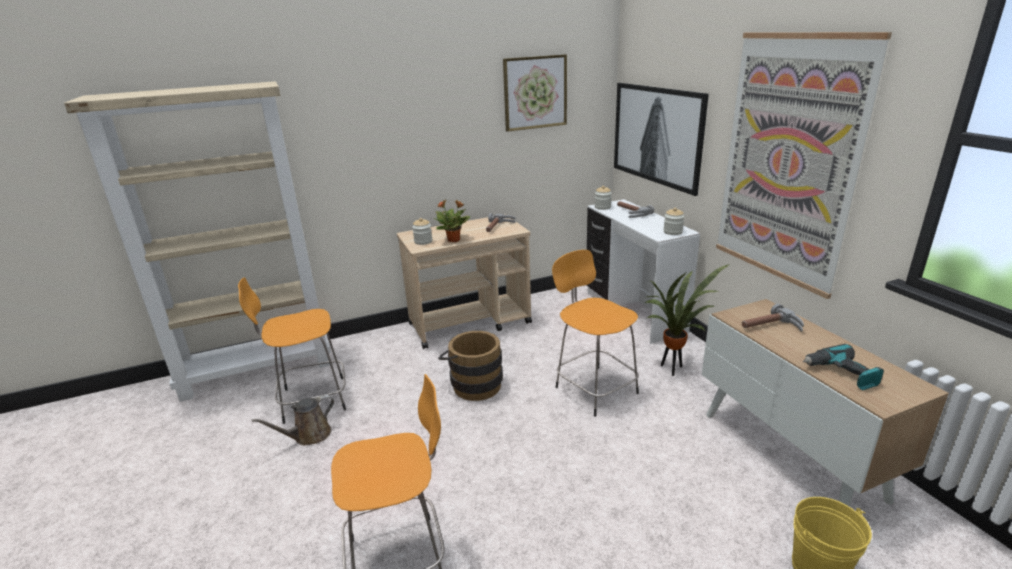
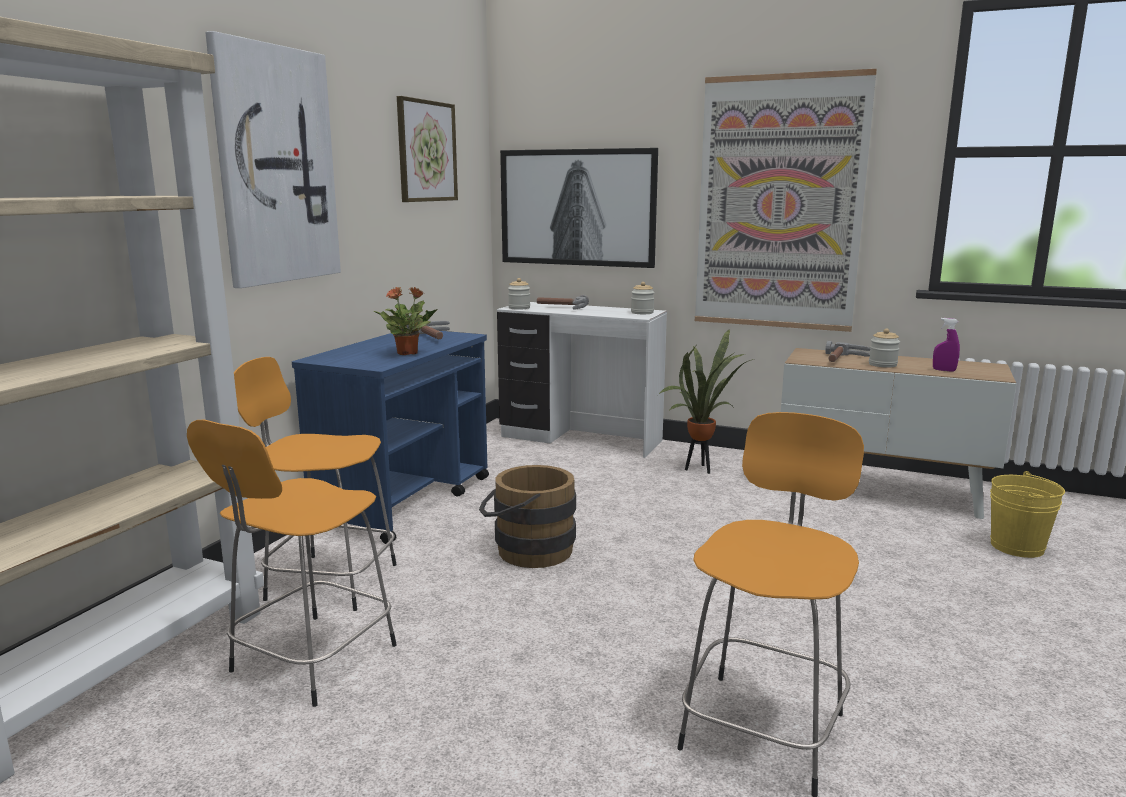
camera: 45 degrees left, 10 degrees down
(309, 436) = (394, 696): brown watering can -> none
(388, 121) = (276, 166): none -> picture
(423, 241) = (365, 361): jar -> jar (882, 365)
(470, 323) = (405, 501): beige cart -> blue cart
(594, 389) = (662, 507): orange stool -> orange stool (328, 581)
(841, 374) = (944, 370): power drill -> purple spray bottle

